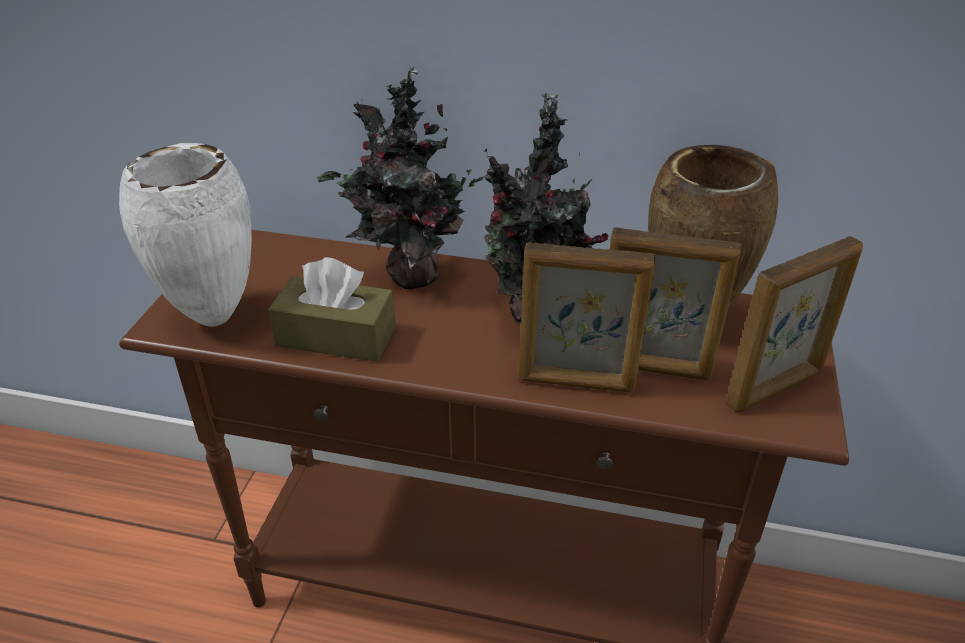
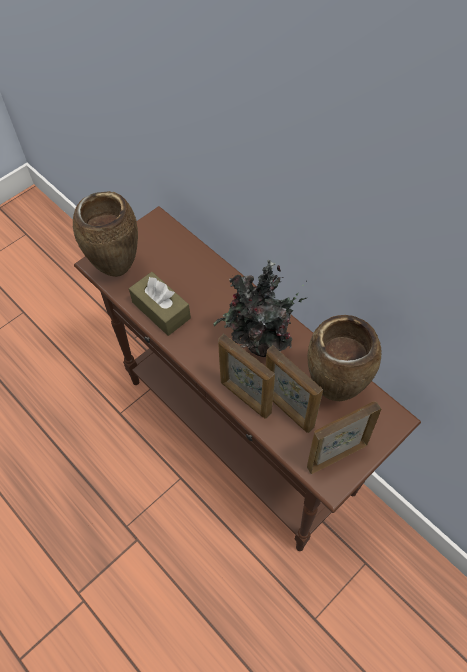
camera: 35 degrees right, 20 degrees up
(211, 318) = (116, 270): white vase -> brown vase
(409, 277) = (220, 288): potted plant -> none
(775, 389) = (336, 455): picture frame -> picture frame turned 150 degrees clockwise

